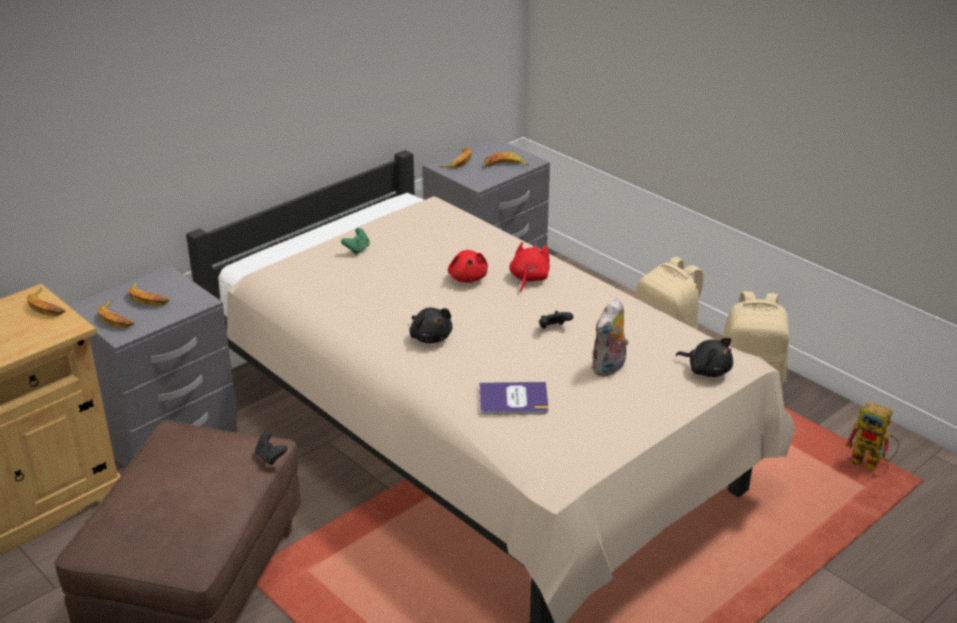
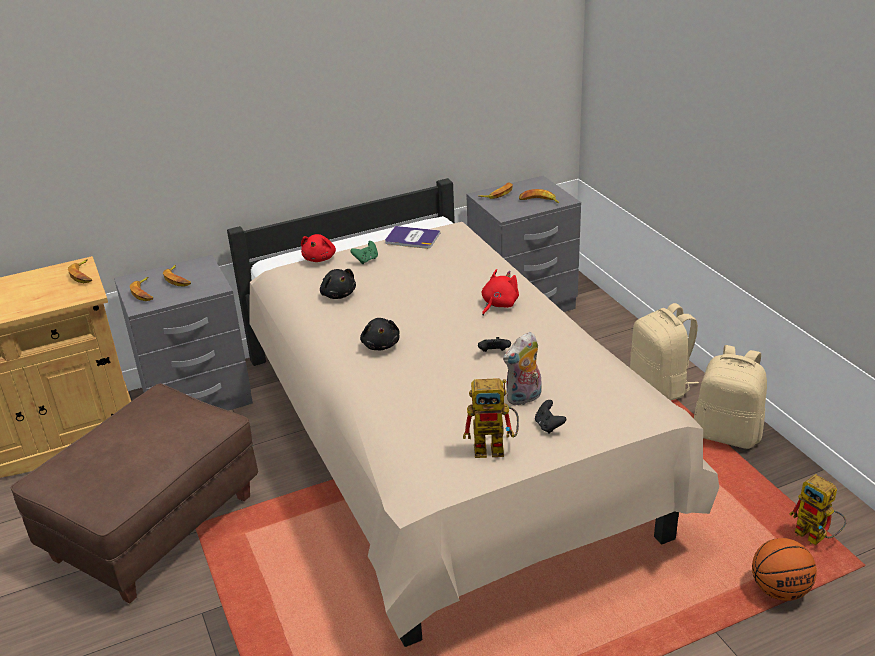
camera: 20 degrees right, 0 degrees up
(270, 457) = (217, 429): black game controller -> black game controller (548, 426)
(468, 278) = (445, 296): red plush toy -> red plush toy (320, 258)
(513, 400) = (419, 413): book -> book (412, 238)
(610, 420) = (496, 448): none -> toy robot
(707, 370) = (618, 415): black plush toy -> black plush toy (338, 294)
(860, 517) = (779, 590): none -> basketball

